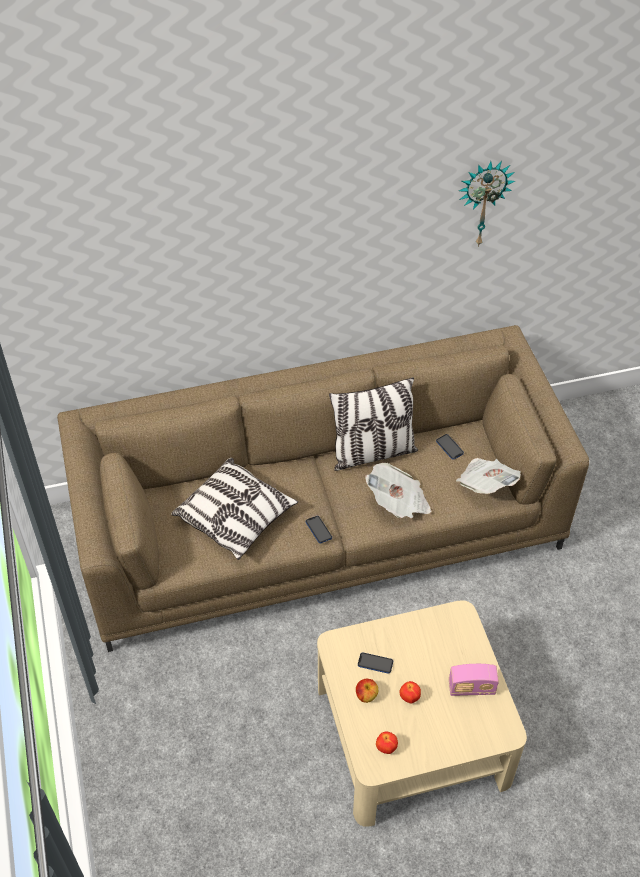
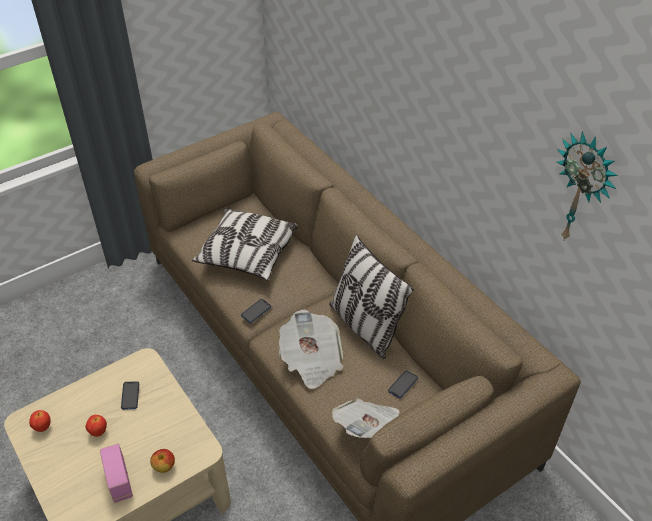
camera: 70 degrees right, 5 degrees down
(366, 695) = (95, 398): apple -> apple (164, 466)

